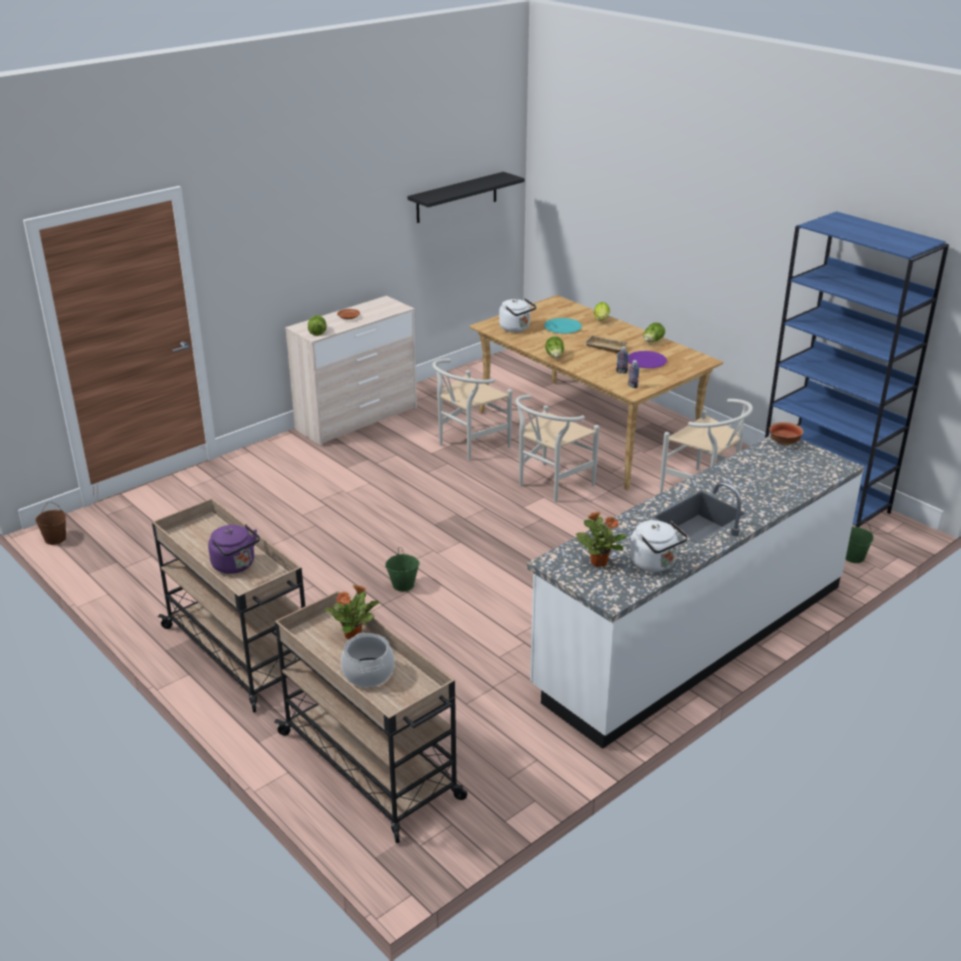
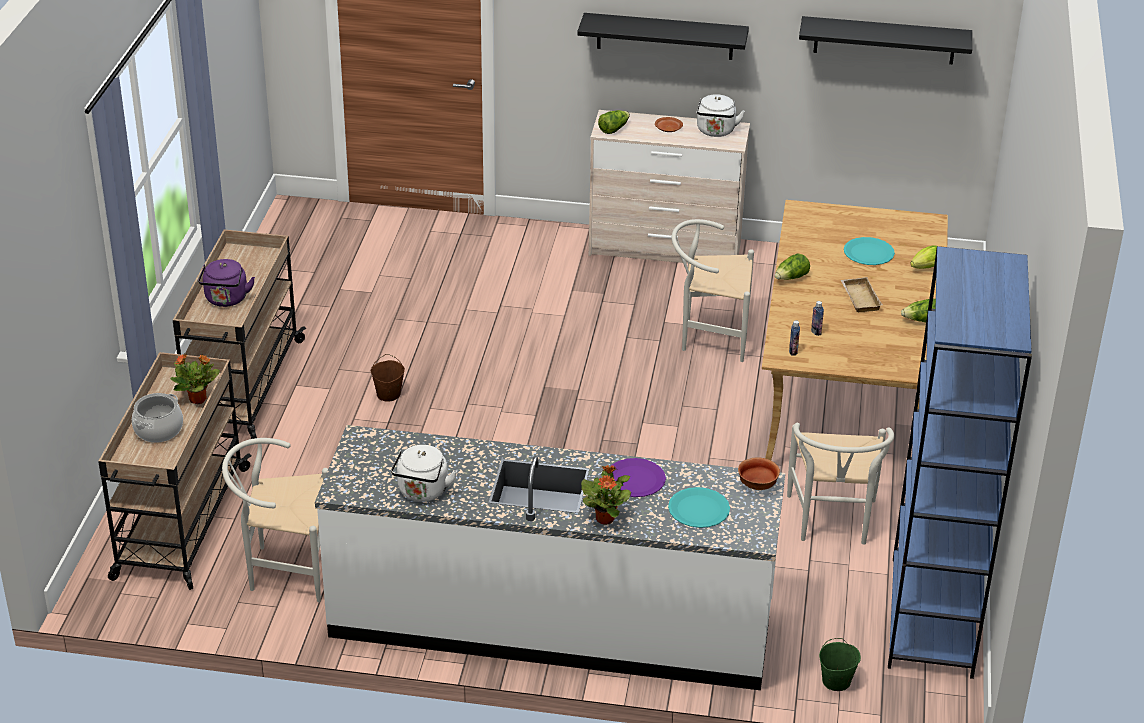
camera: 50 degrees right, 5 degrees up
(55, 539) = (280, 216): brown bucket -> brown bucket (388, 394)
(321, 246) = (665, 36): none -> black shelf
(403, 585) = (429, 418): green bucket -> none
(516, 328) = (821, 228): white kettle -> white kettle (716, 132)
(550, 485) = (703, 420): white chair -> white chair (284, 569)
(598, 562) = (389, 461): potted plant -> potted plant (605, 518)
(646, 361) = (866, 336): purple plate -> purple plate (635, 479)
(789, 471) = (699, 509): none -> turquoise plate

